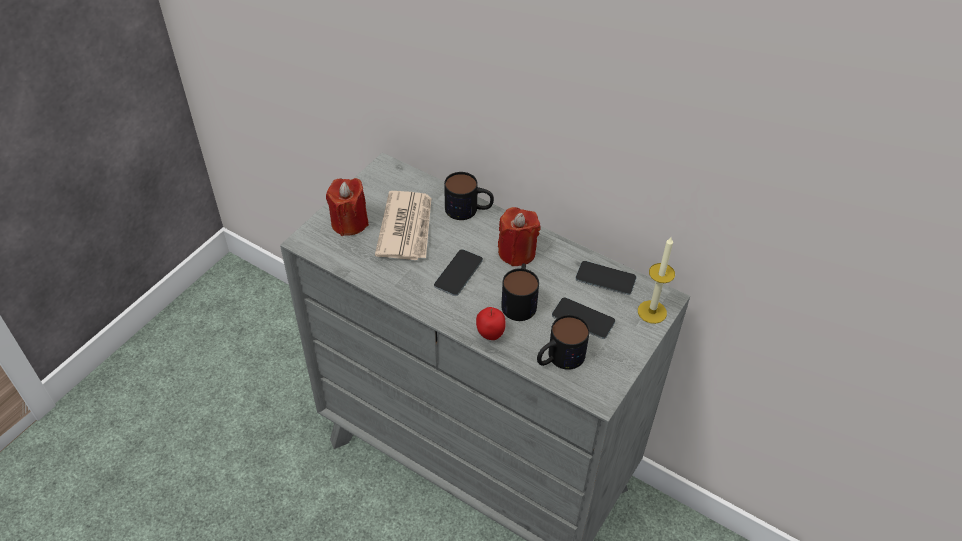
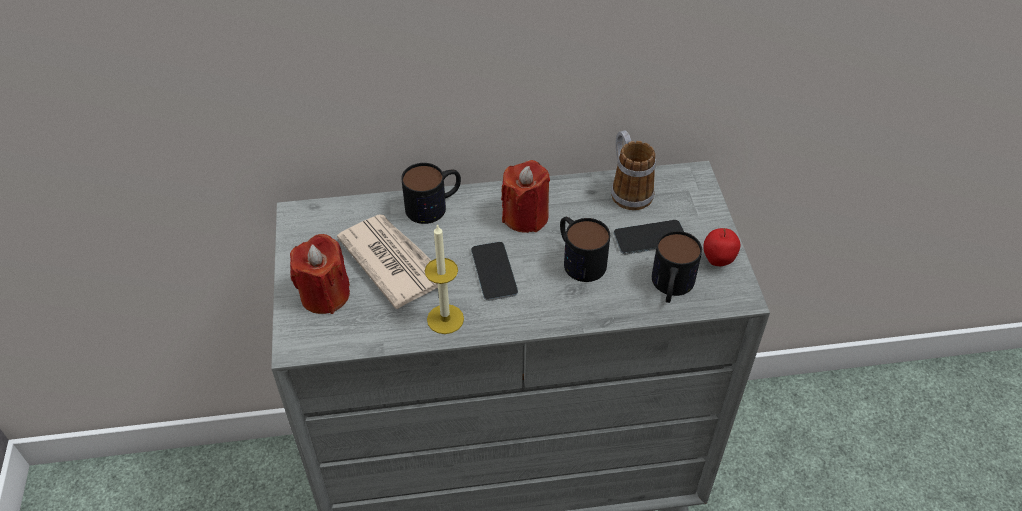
camera: 40 degrees left, 0 degrees up
(490, 335) = (589, 309): apple -> apple (717, 262)
(605, 278) = (628, 190): phone -> mug
(652, 312) = (696, 194): candle -> candle (445, 319)

